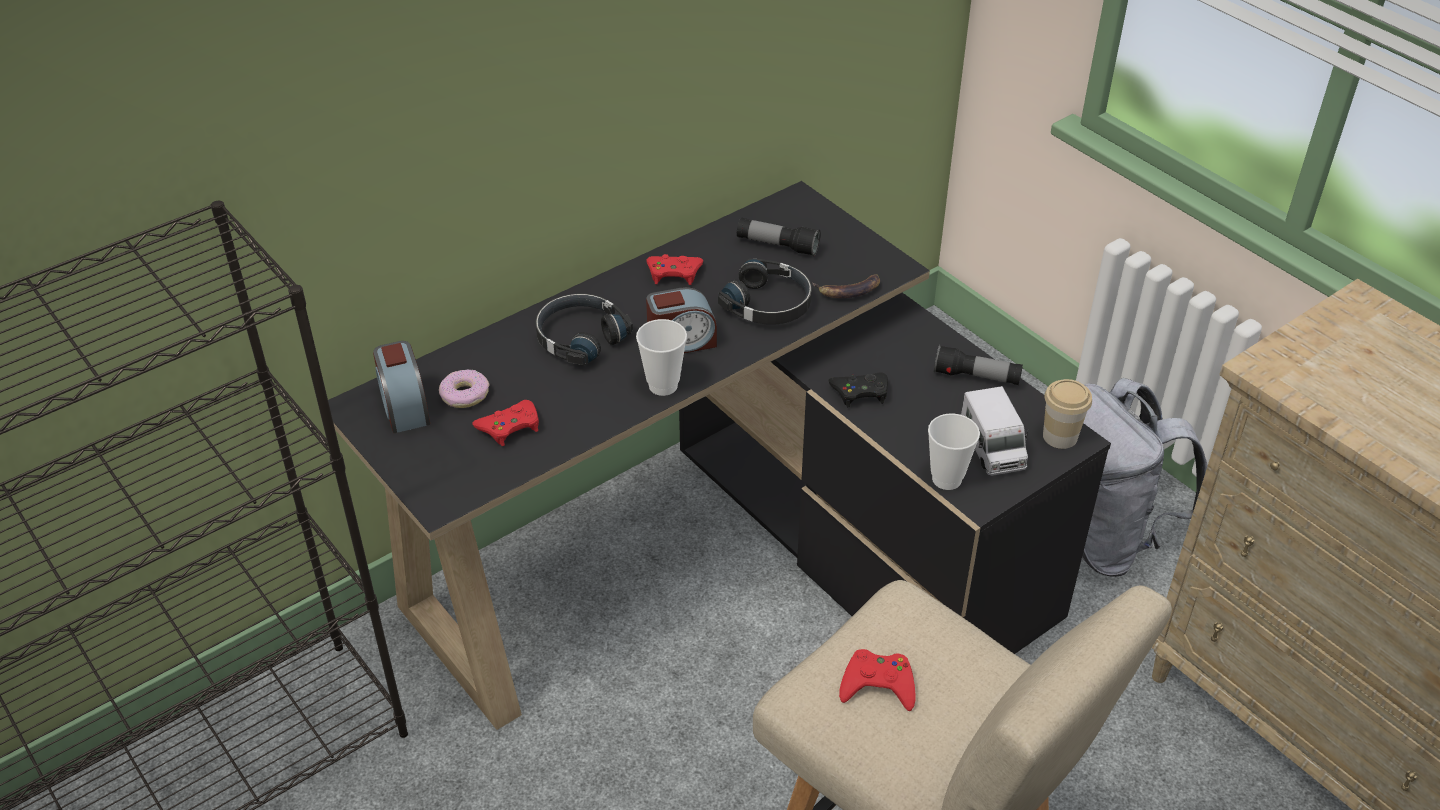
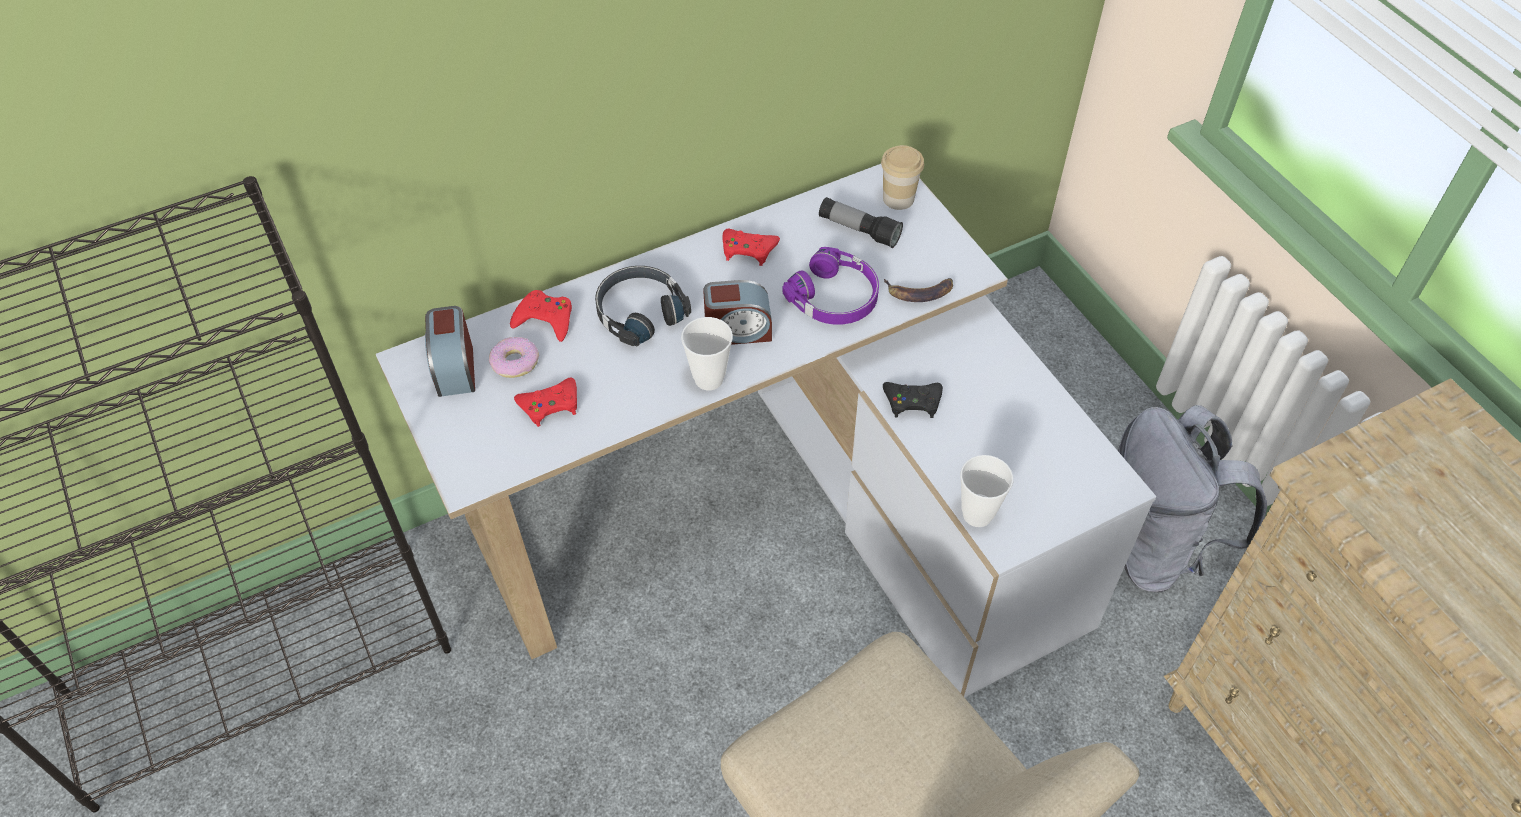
camera: 10 degrees right, 10 degrees up
(728, 560) = (781, 515): black desk -> white desk
(769, 304) = (835, 298): black headphones -> purple headphones
(878, 685) = (846, 754): red game controller -> red game controller (545, 319)
(976, 377) = (1035, 400): flashlight -> none
(992, 447) = (1032, 484): toy truck -> none
(1060, 436) = (1105, 481): cup -> cup (898, 198)

